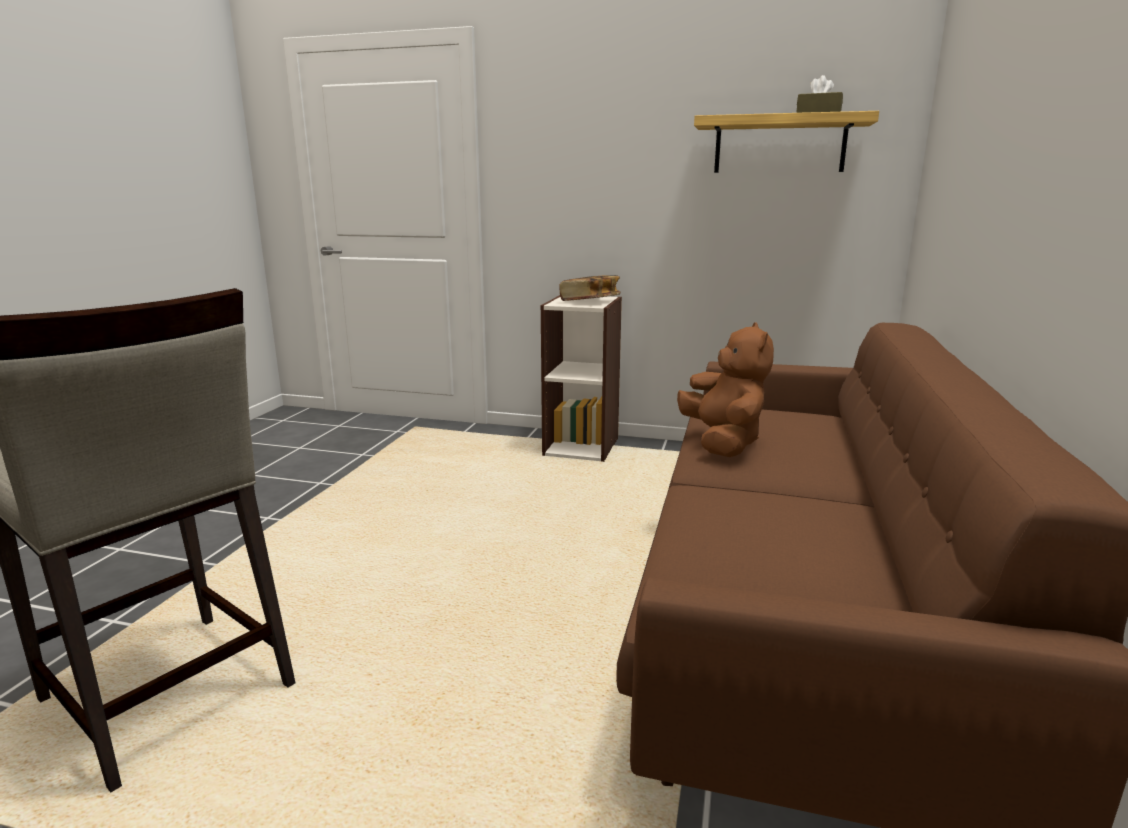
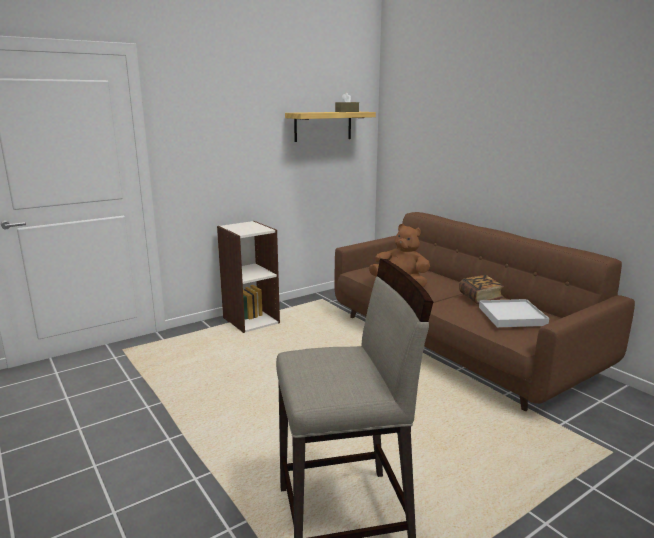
camera: 50 degrees left, 0 degrees up
(590, 301) = (253, 227): book -> book (480, 298)
(766, 561) = (512, 316): none -> white tray

